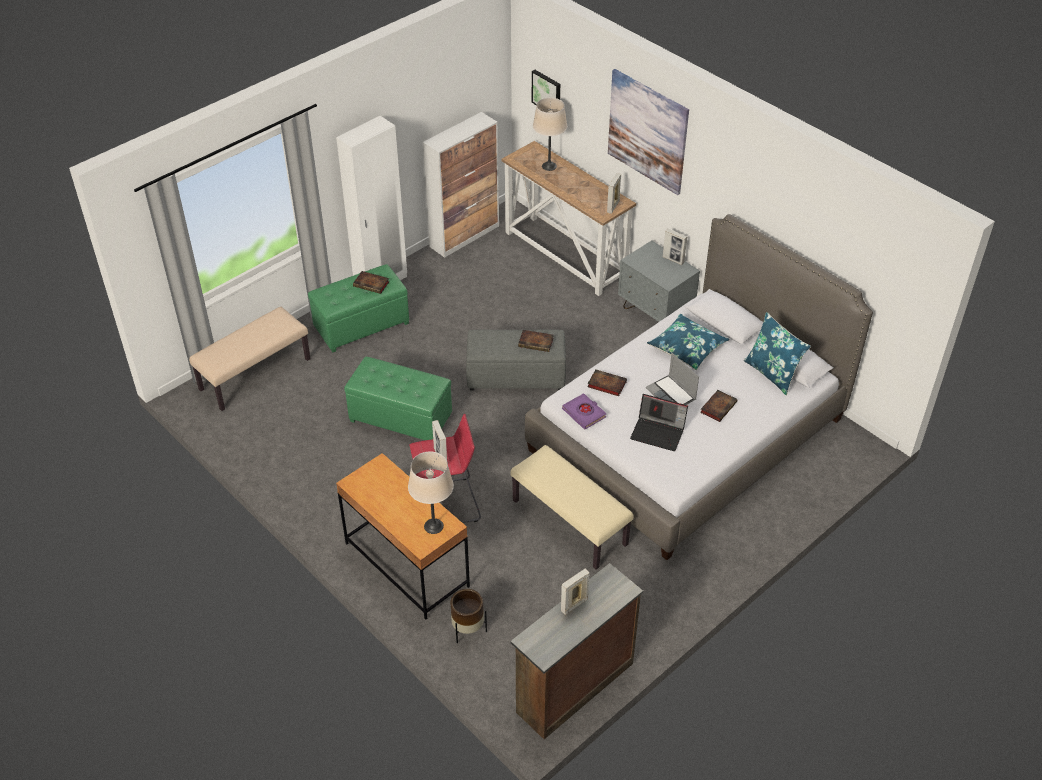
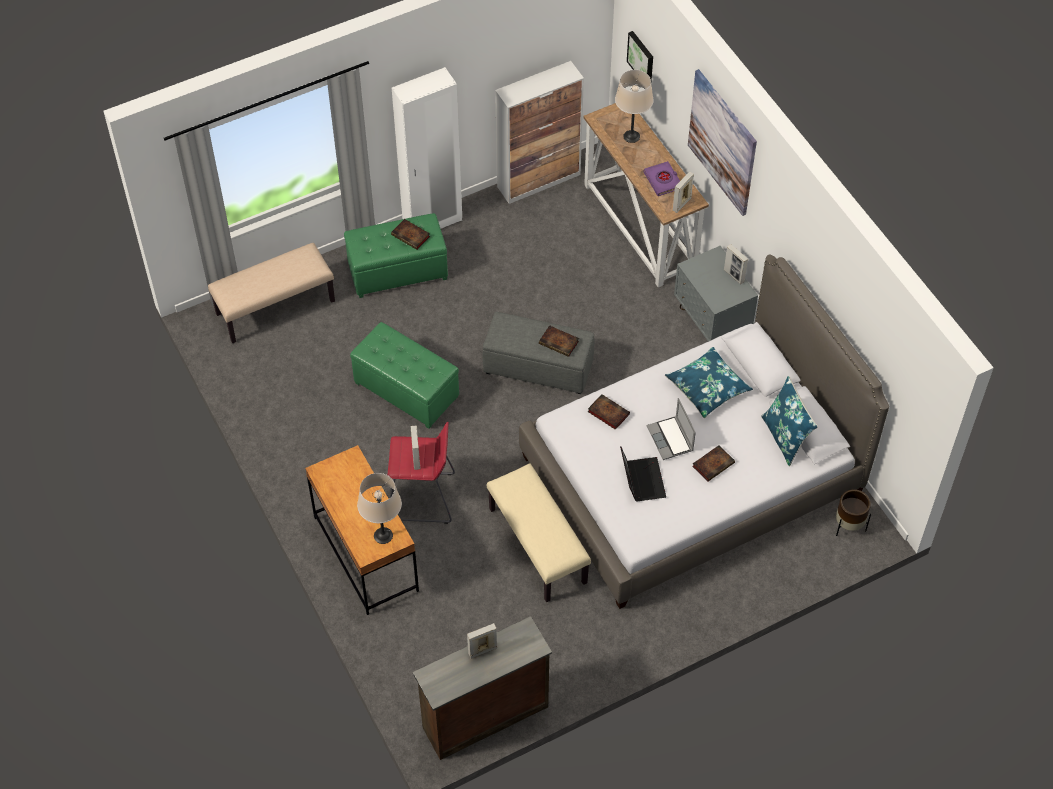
camera: 15 degrees right, 10 degrees up
(467, 630) = (403, 635): brown planter -> brown planter (848, 526)
(584, 413) = (574, 441): purple book -> purple book (663, 180)
(658, 432) = (641, 480): laptop -> laptop turned 135 degrees counterclockwise

